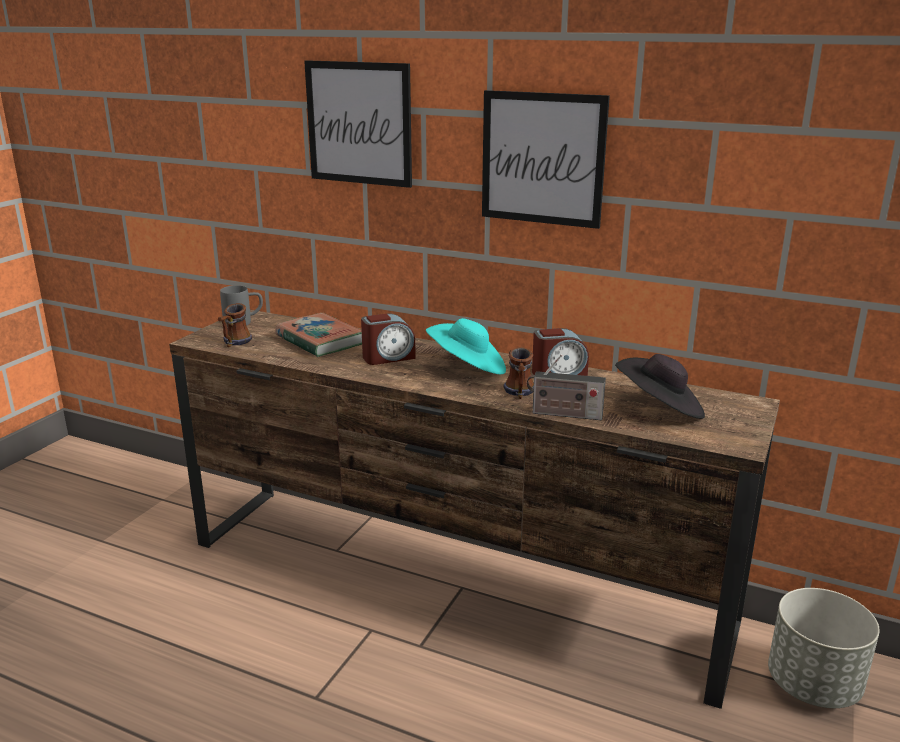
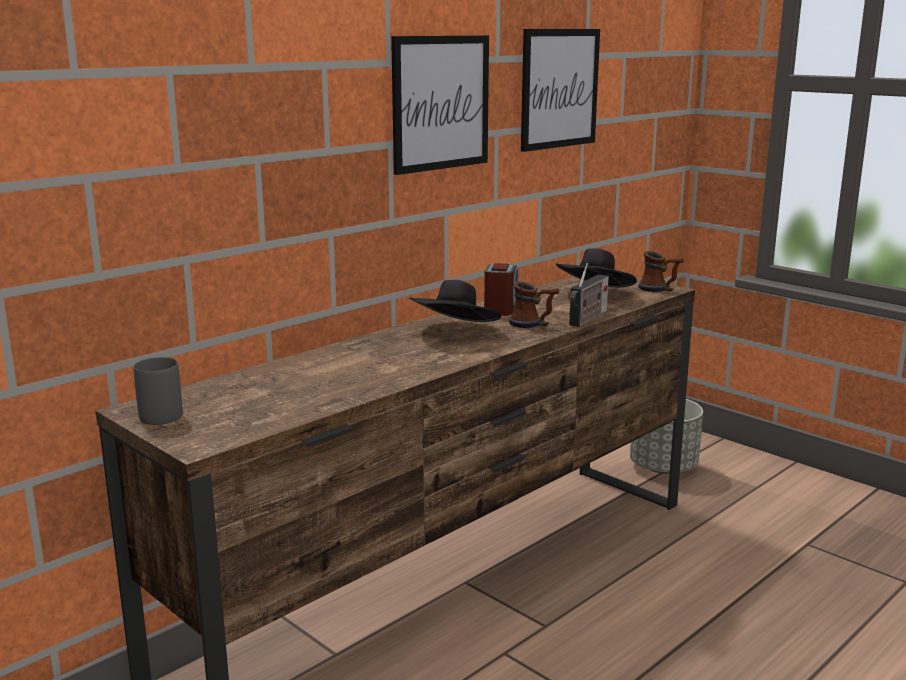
camera: 70 degrees left, 5 degrees down
(234, 343) = (246, 423): mug -> mug (659, 289)
(320, 340) = (298, 379): book -> none
(359, 123) = (257, 88): picture -> picture (559, 88)
(388, 357) = (393, 356): alarm clock -> none
(467, 368) = (455, 332): turquoise hat -> black hat

